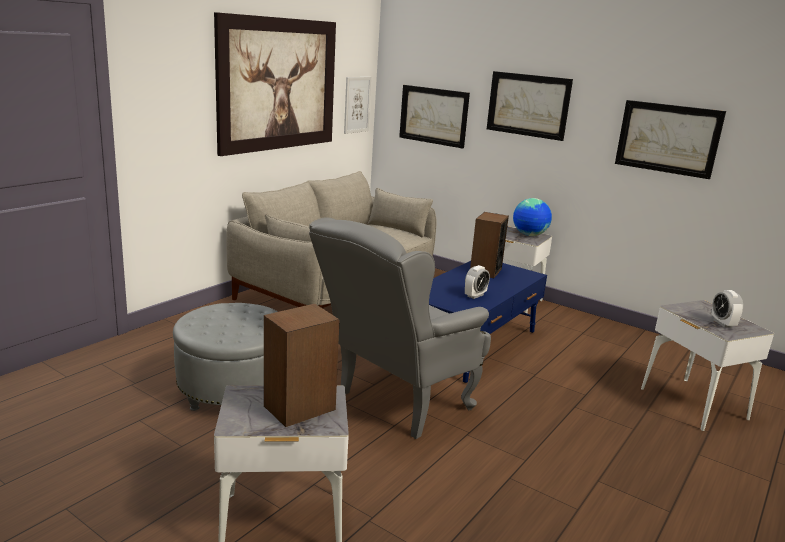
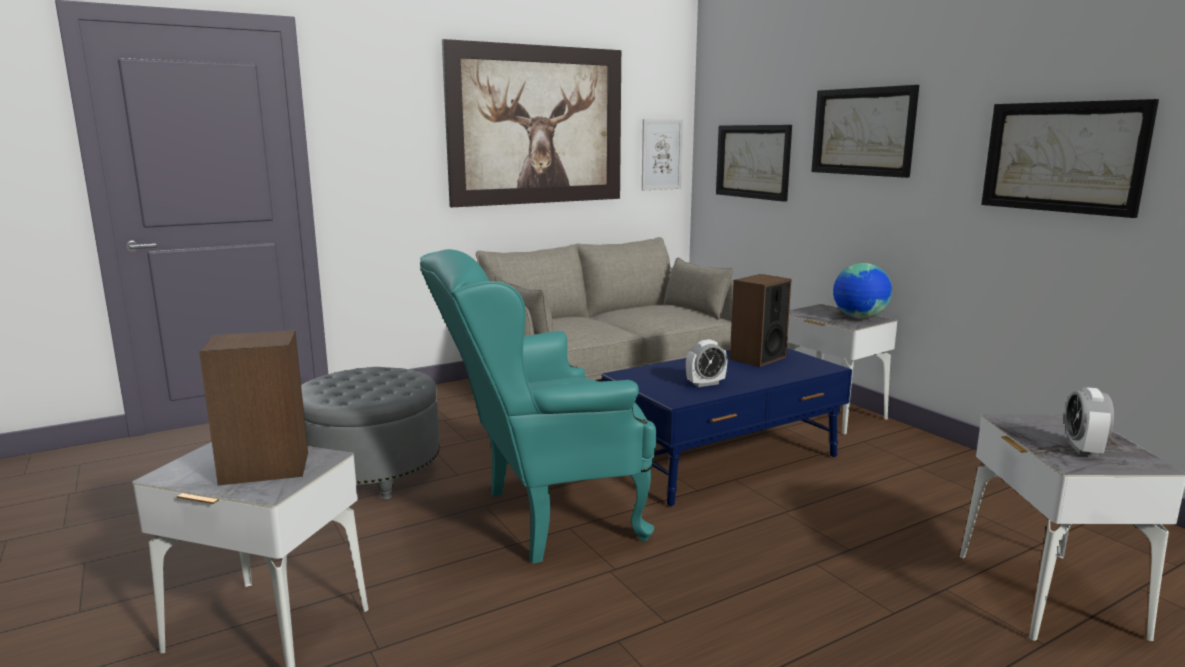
camera: 25 degrees right, 5 degrees down
(395, 405) = (545, 519): grey armchair -> turquoise armchair

